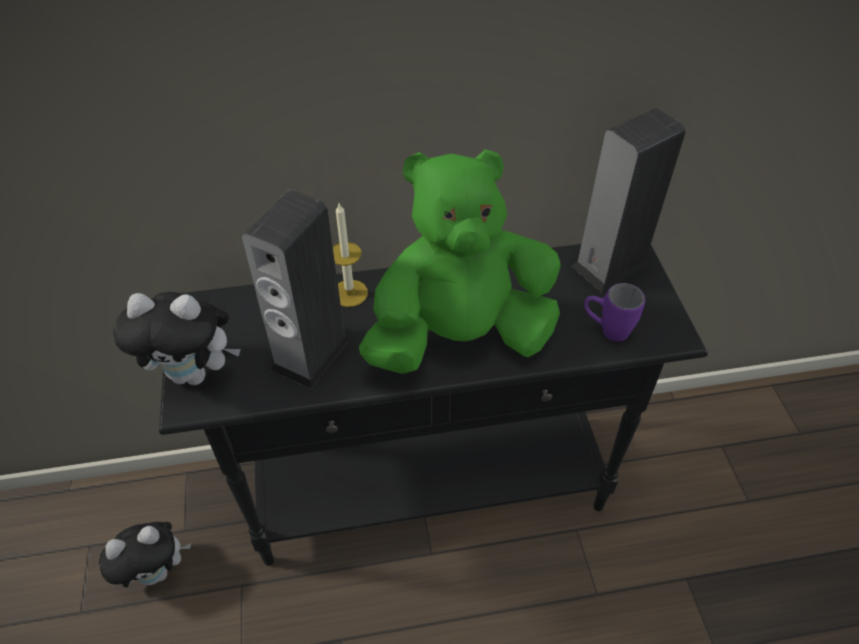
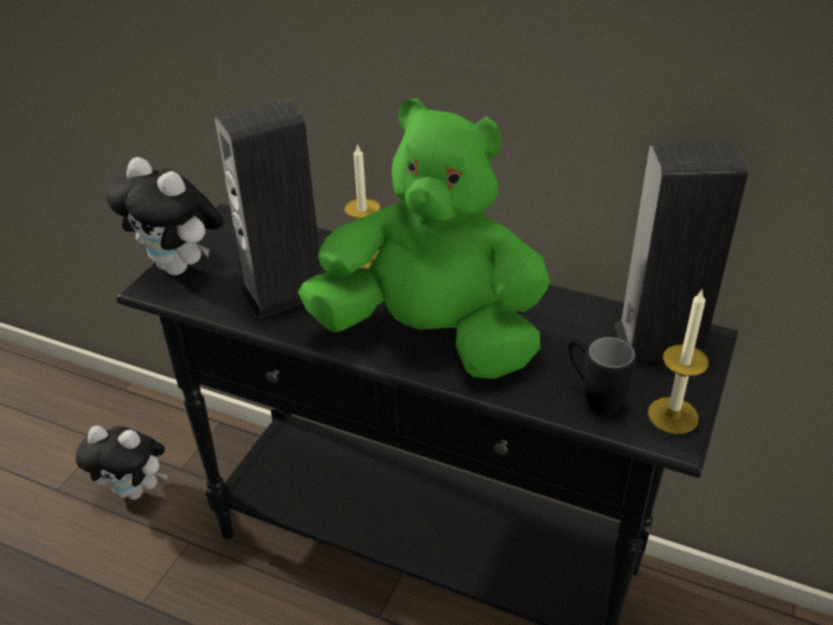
camera: 35 degrees right, 10 degrees down
(606, 330) = (594, 396): purple mug -> black mug
(662, 320) = (672, 415): none -> candle

